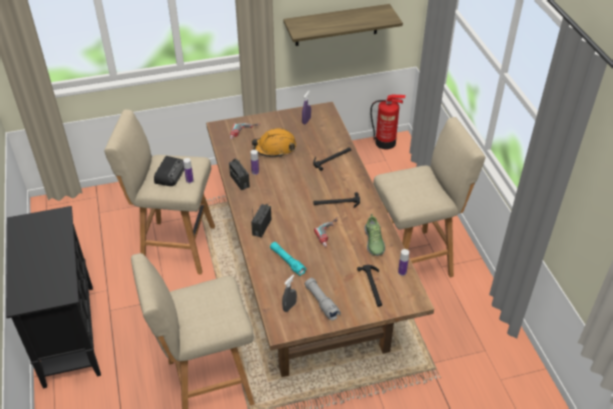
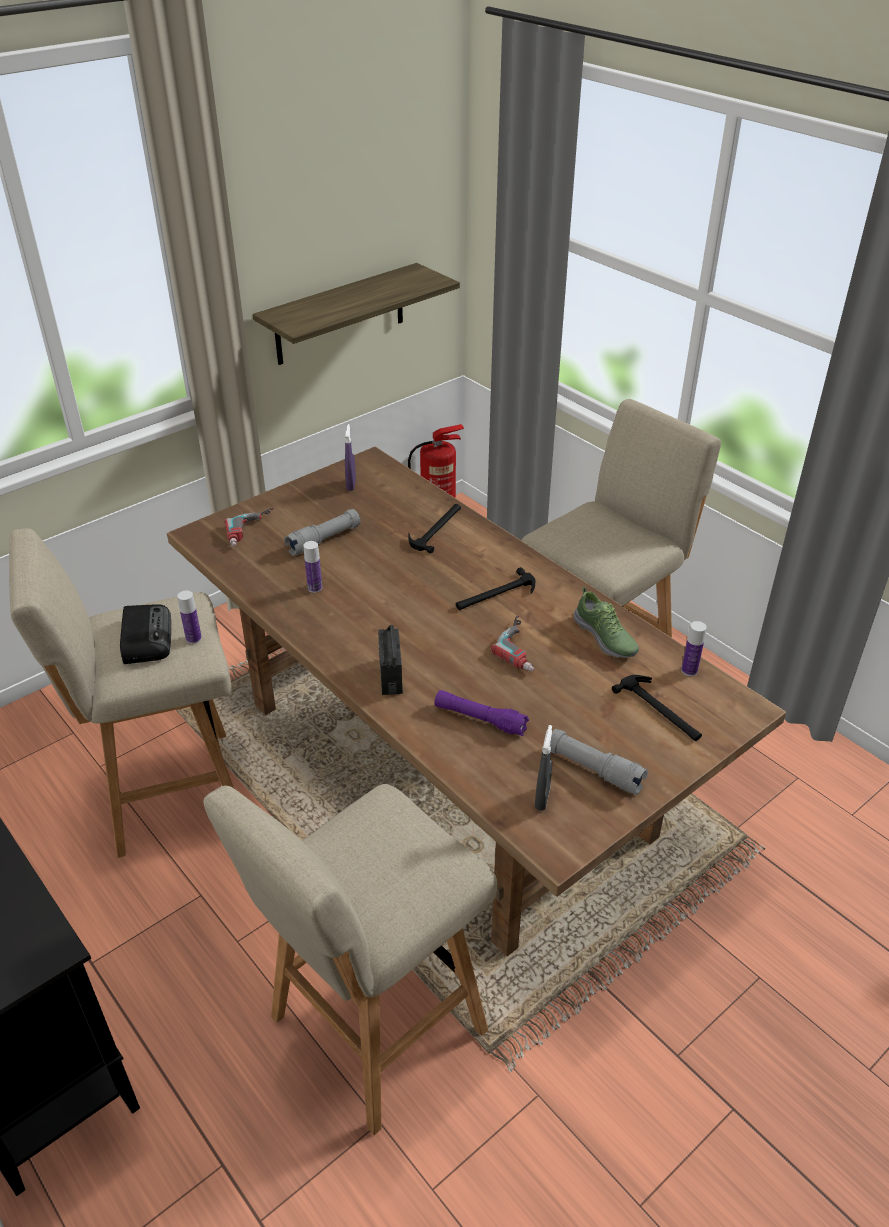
camera: 25 degrees left, 5 degrees down
(239, 181) = (295, 611): radio -> none
(274, 148) = (324, 540): orange hard hat -> grey flashlight
(287, 261) = (480, 719): turquoise flashlight -> purple flashlight

